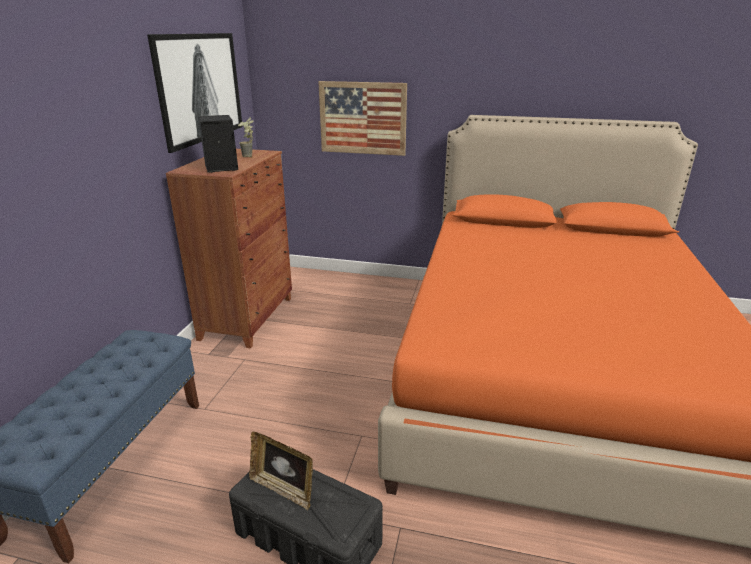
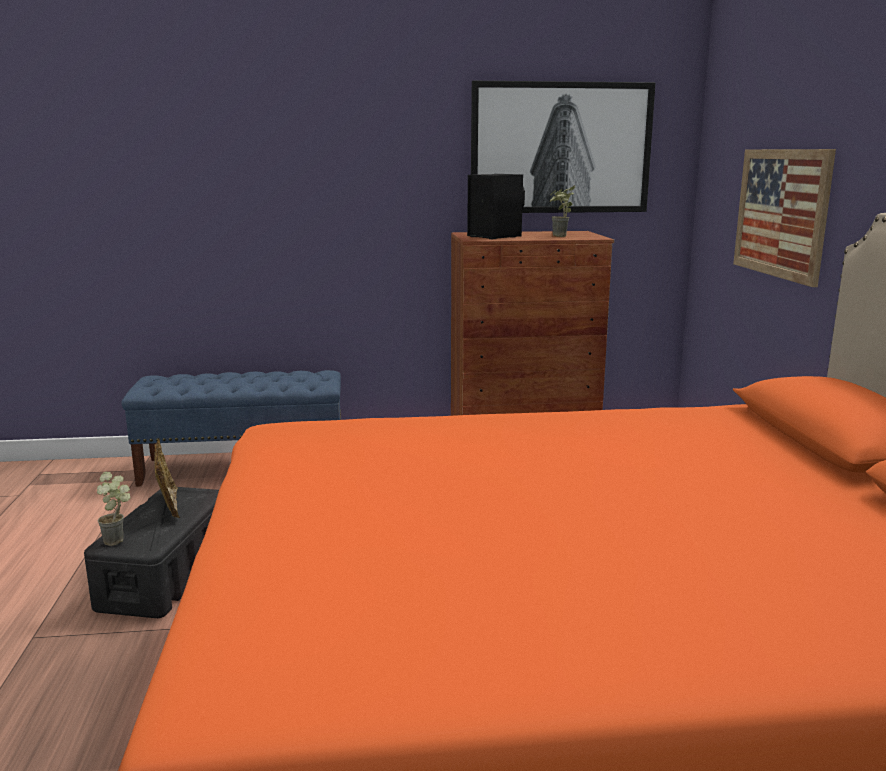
camera: 70 degrees right, 10 degrees down
(283, 489) = (169, 506): picture frame -> picture frame turned 150 degrees clockwise
(342, 526) = (120, 541): none -> potted plant

